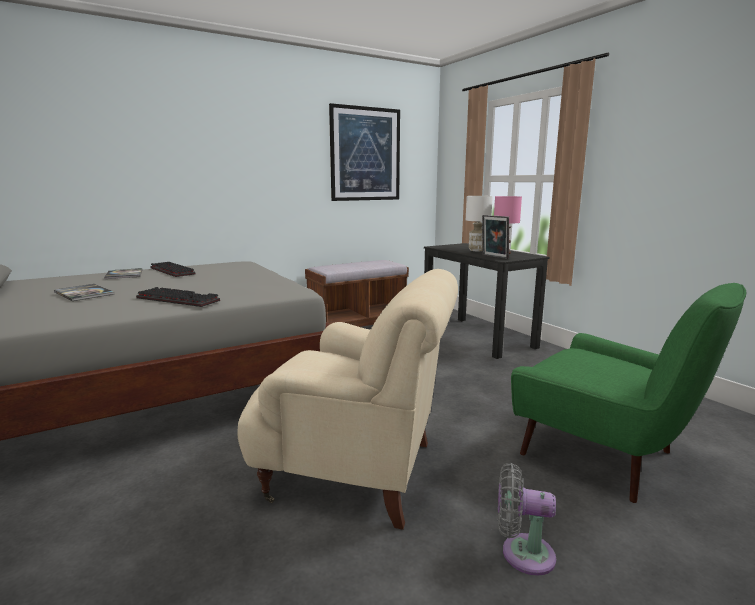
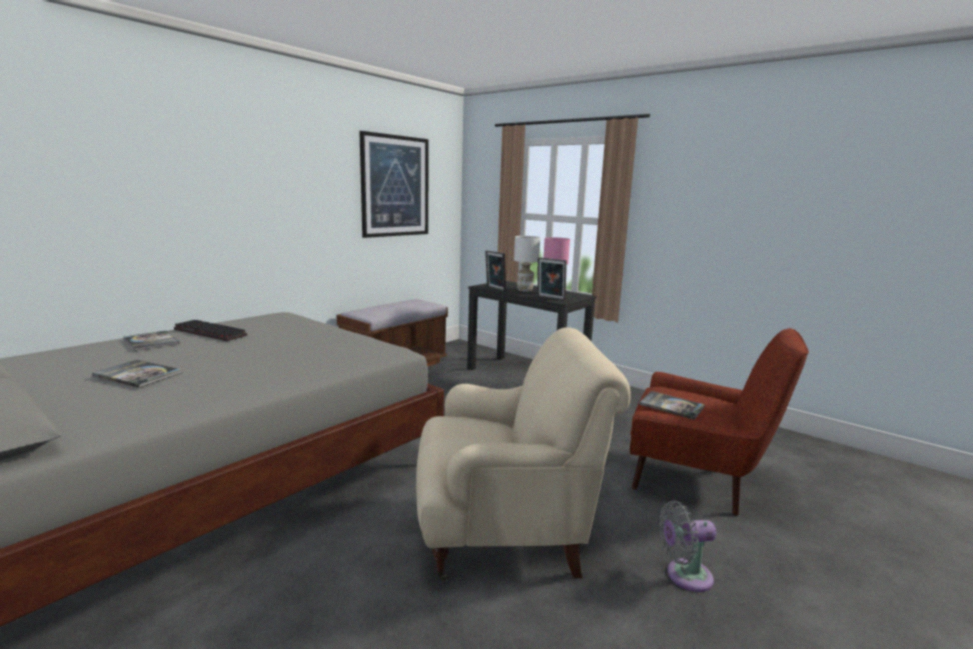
camera: 20 degrees left, 0 degrees up
(180, 299) = (279, 373): keyboard -> none
(447, 249) = (494, 289): none -> picture frame
(572, 367) = (671, 406): none -> book
(606, 457) = (697, 480): green armchair -> red armchair

